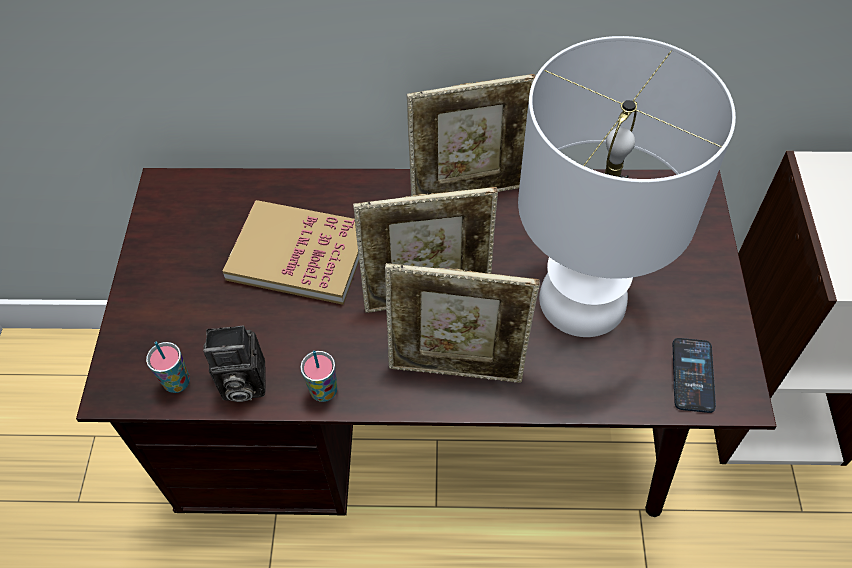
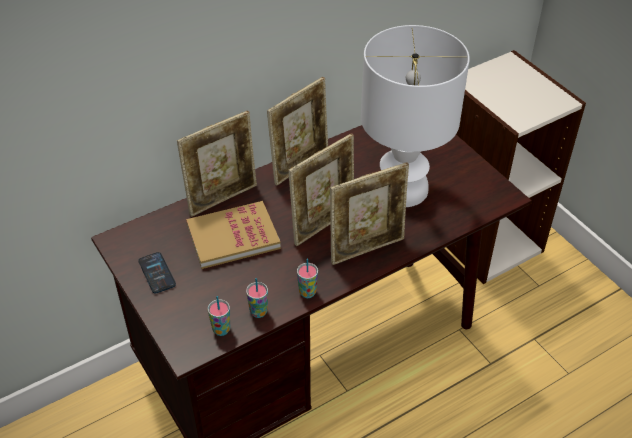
camera: 35 degrees left, 10 degrees down
(241, 384) = (258, 312): camera -> cup
(332, 191) = (222, 198): none -> picture frame
(692, 375) = (479, 197): phone -> phone (157, 273)

